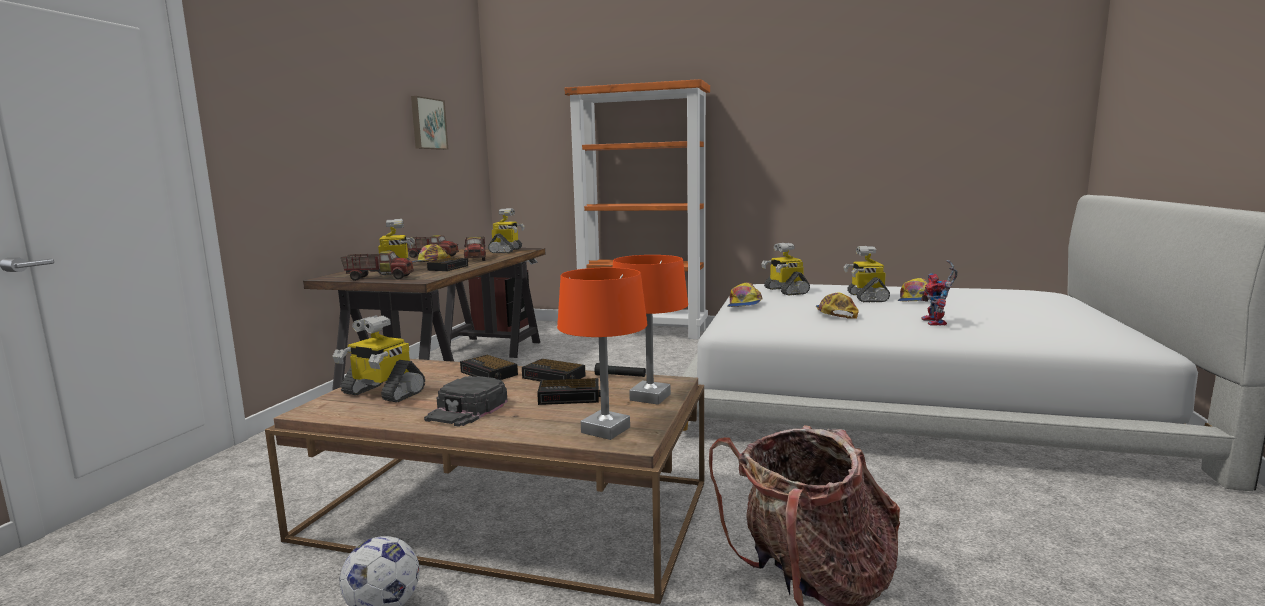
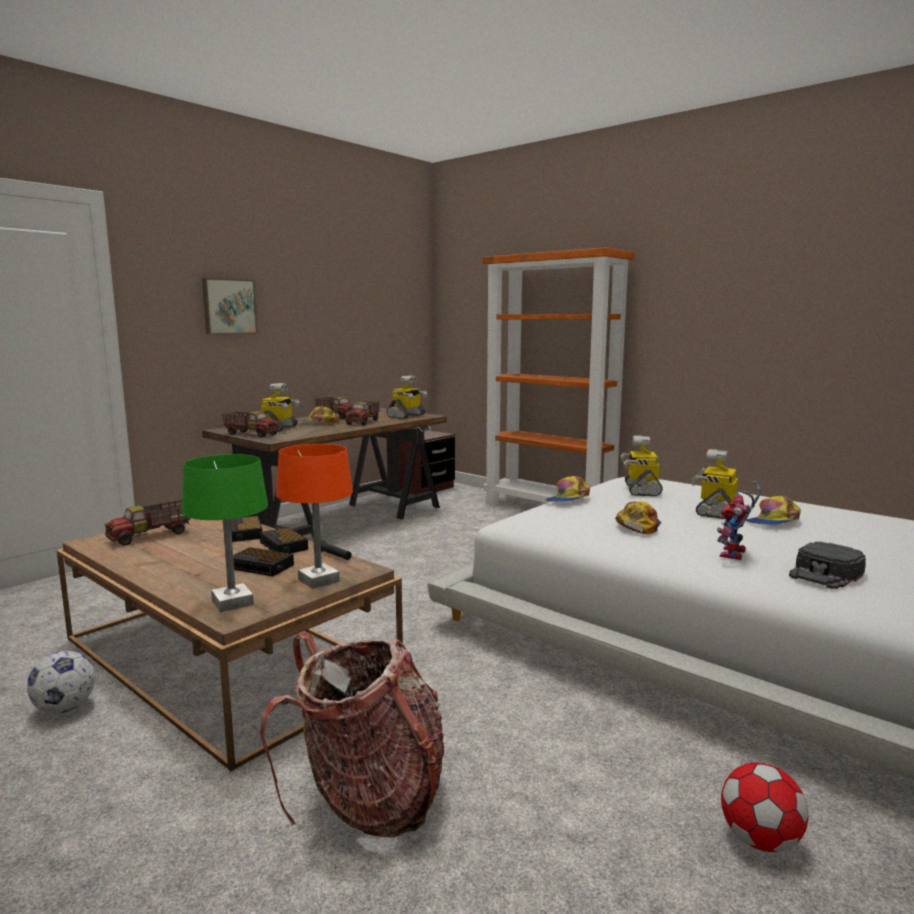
camera: 25 degrees right, 0 degrees up
(382, 393) = (151, 536): toy robot -> toy truck
(427, 124) = (356, 293): picture -> picture (229, 306)
(448, 268) = (321, 429): alarm clock -> none
(467, 410) = (176, 562): black cap -> black cap (826, 574)
(605, 430) = (232, 602): orange table lamp -> green table lamp
(1086, 521) = (760, 840): none -> football

